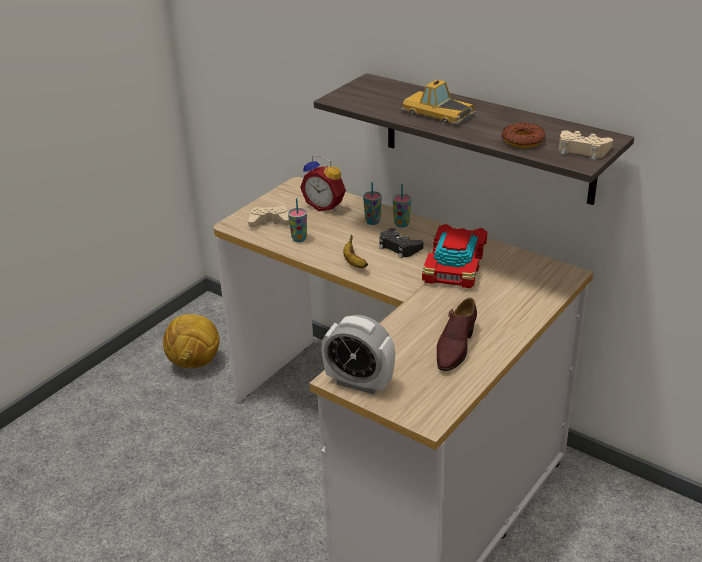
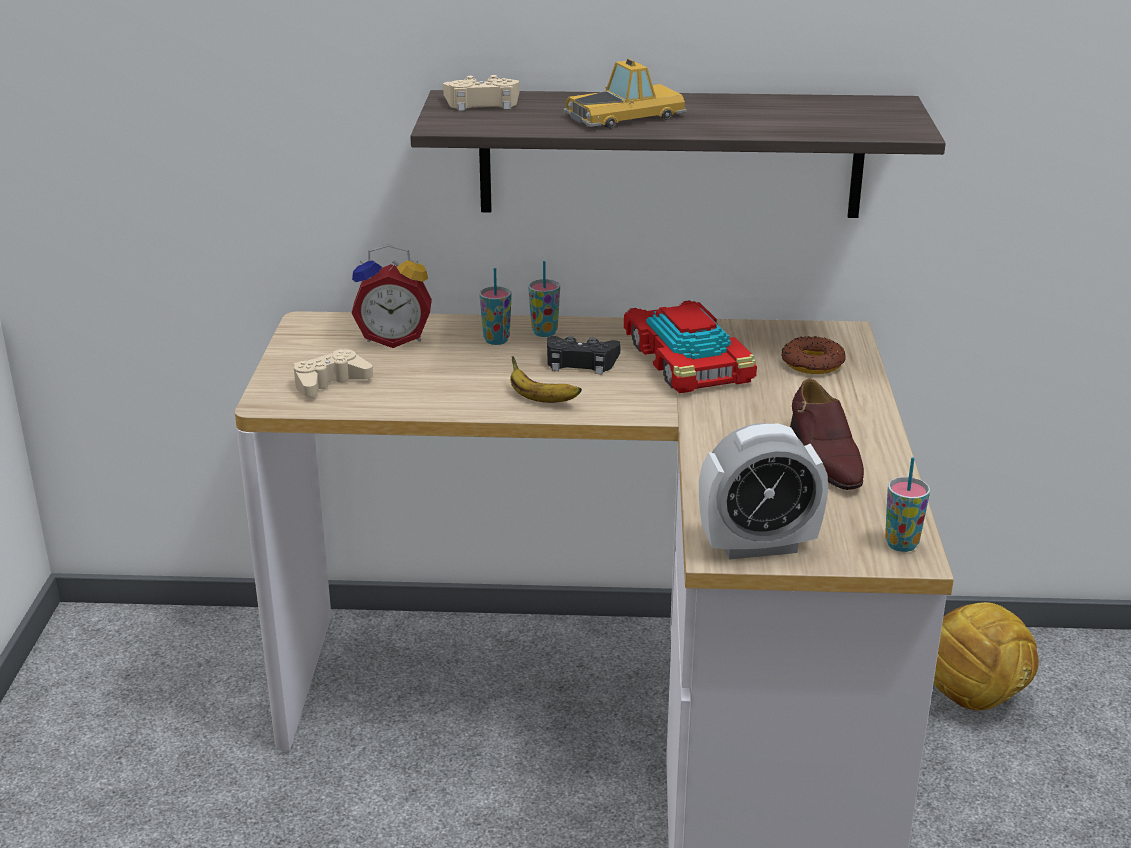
camera: 35 degrees left, 5 degrees down
(195, 363) = (147, 722): football -> football (975, 698)
(299, 239) = (411, 392): cup -> cup (901, 544)
(437, 113) = (627, 116): toy car -> toy car turned 150 degrees clockwise
(522, 141) = (797, 124): donut -> donut (812, 363)
(582, 150) = (888, 119): beige game controller -> beige game controller (482, 103)

